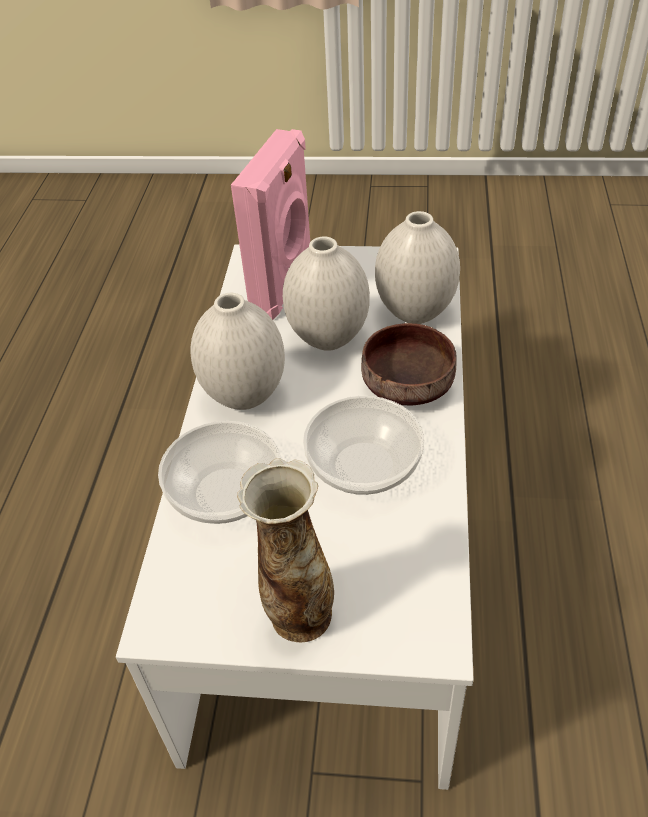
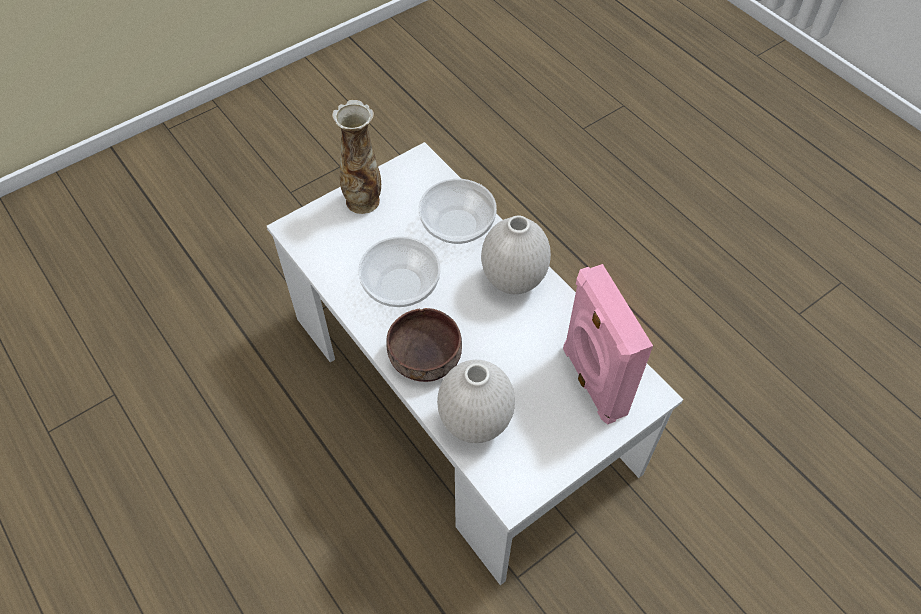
camera: 135 degrees right, 10 degrees up
(327, 338) = (512, 357): white vase -> none

